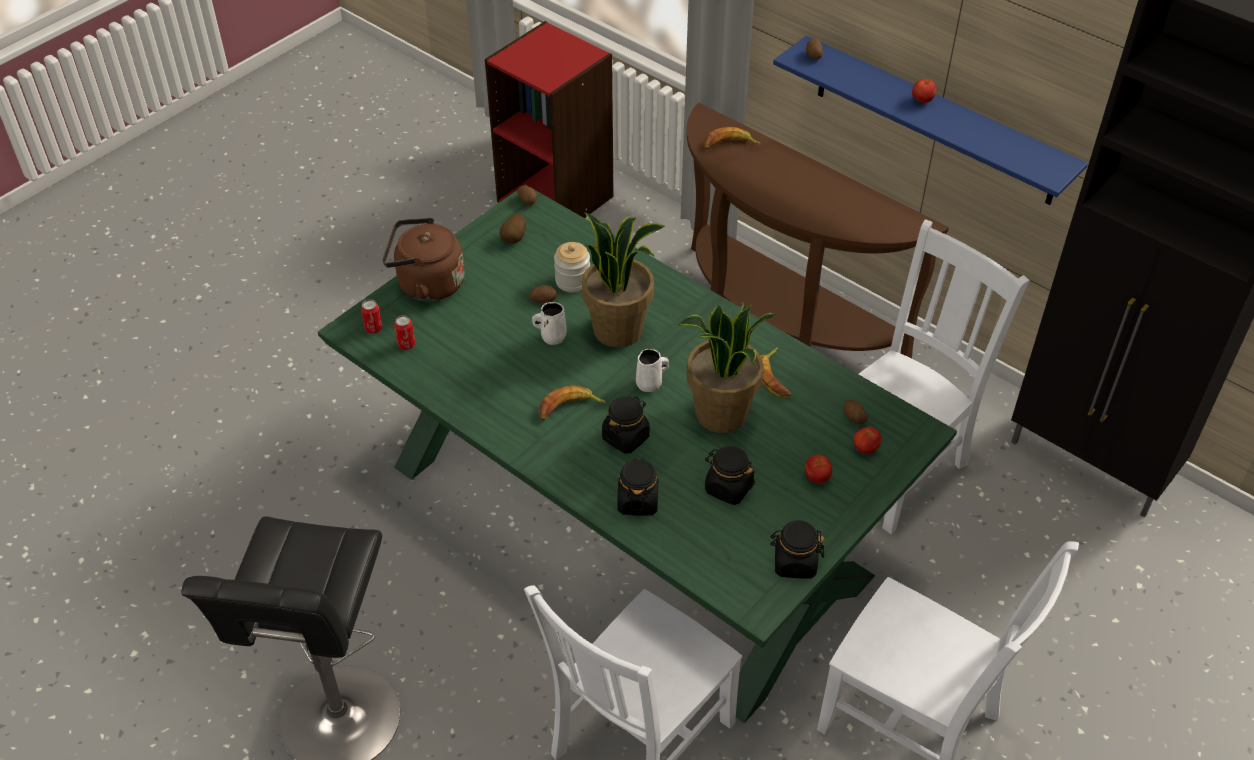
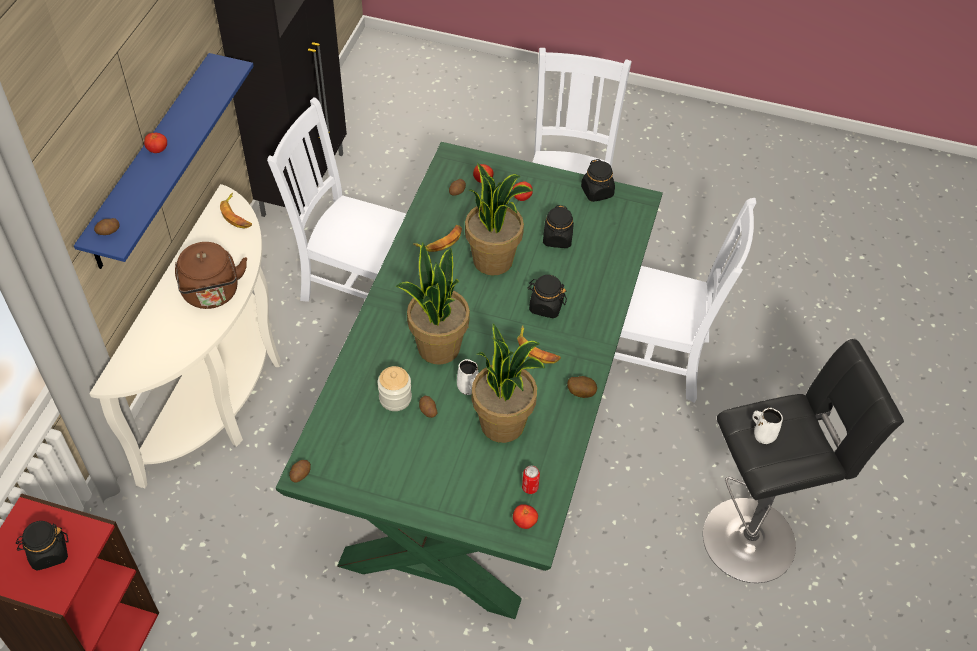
camera: 115 degrees left, 5 degrees up
(373, 328) = (524, 522): can -> tomato
(426, 284) = (450, 506): brown kettle -> brown kettle (212, 294)
(491, 349) = (503, 424): none -> potted plant
(514, 239) = (359, 463): potato -> potato (581, 392)
(637, 501) = (597, 281): black jar -> black jar (48, 553)
(650, 384) = (486, 309): white mug -> white mug (763, 434)
(729, 144) = (154, 349): banana -> banana (236, 215)
(778, 322) = (223, 394): brown console table -> white console table

